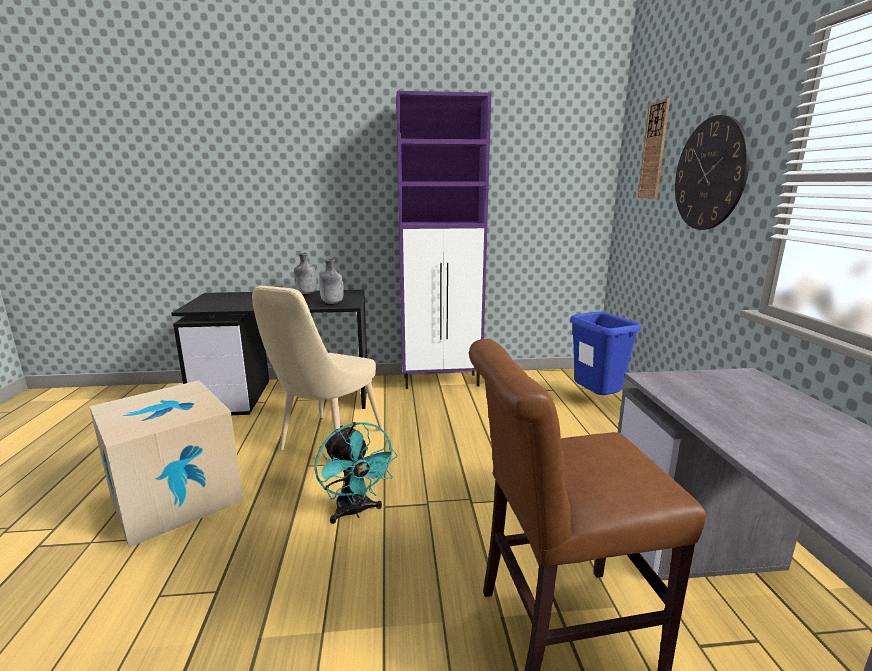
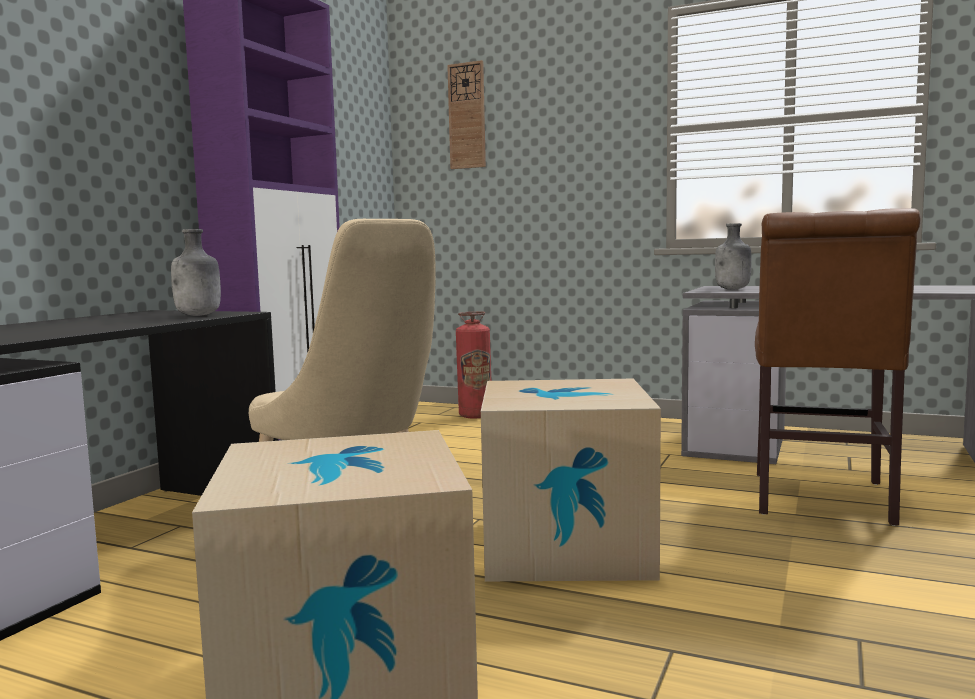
camera: 60 degrees left, 10 degrees down
(306, 293) = (76, 319): grey bottle -> grey bottle (733, 289)
(355, 512) = (566, 547): turquoise fan -> cardboard box
(596, 400) = (475, 415): blue trash can -> fire extinguisher
(709, 174) = (568, 135): wall clock -> none

